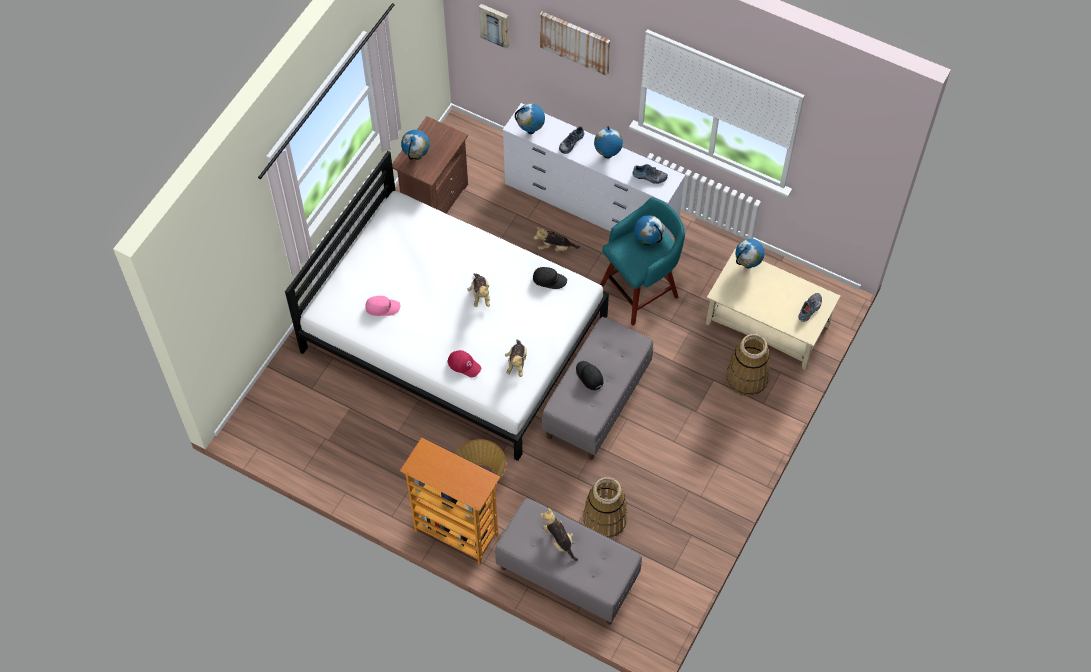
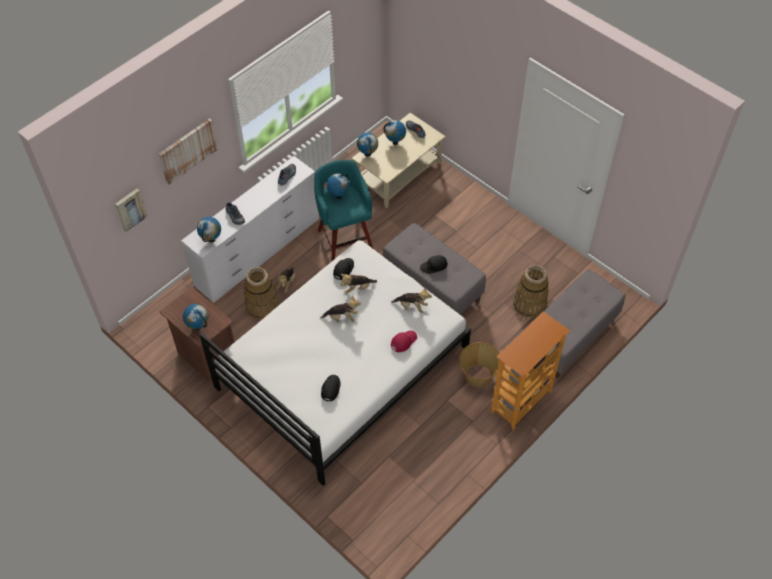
camera: 75 degrees left, 5 degrees down
(382, 307) = (330, 389): pink cap -> black cap
(559, 540) = (567, 315): plush toy -> plush toy (357, 288)
(607, 155) = (256, 196): globe -> globe (395, 142)
(747, 378) = (438, 196): basket -> basket (262, 306)

